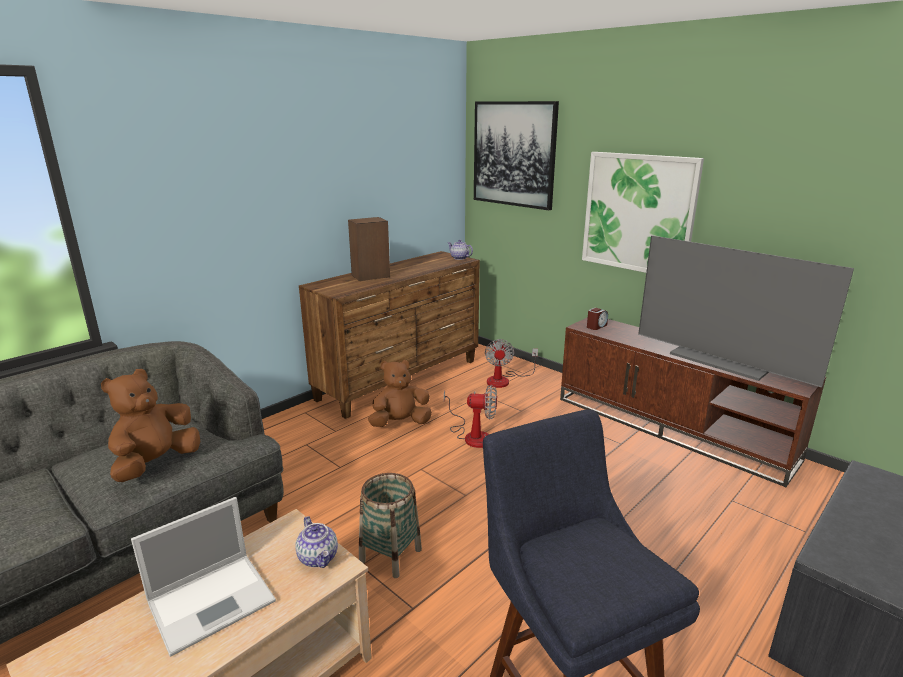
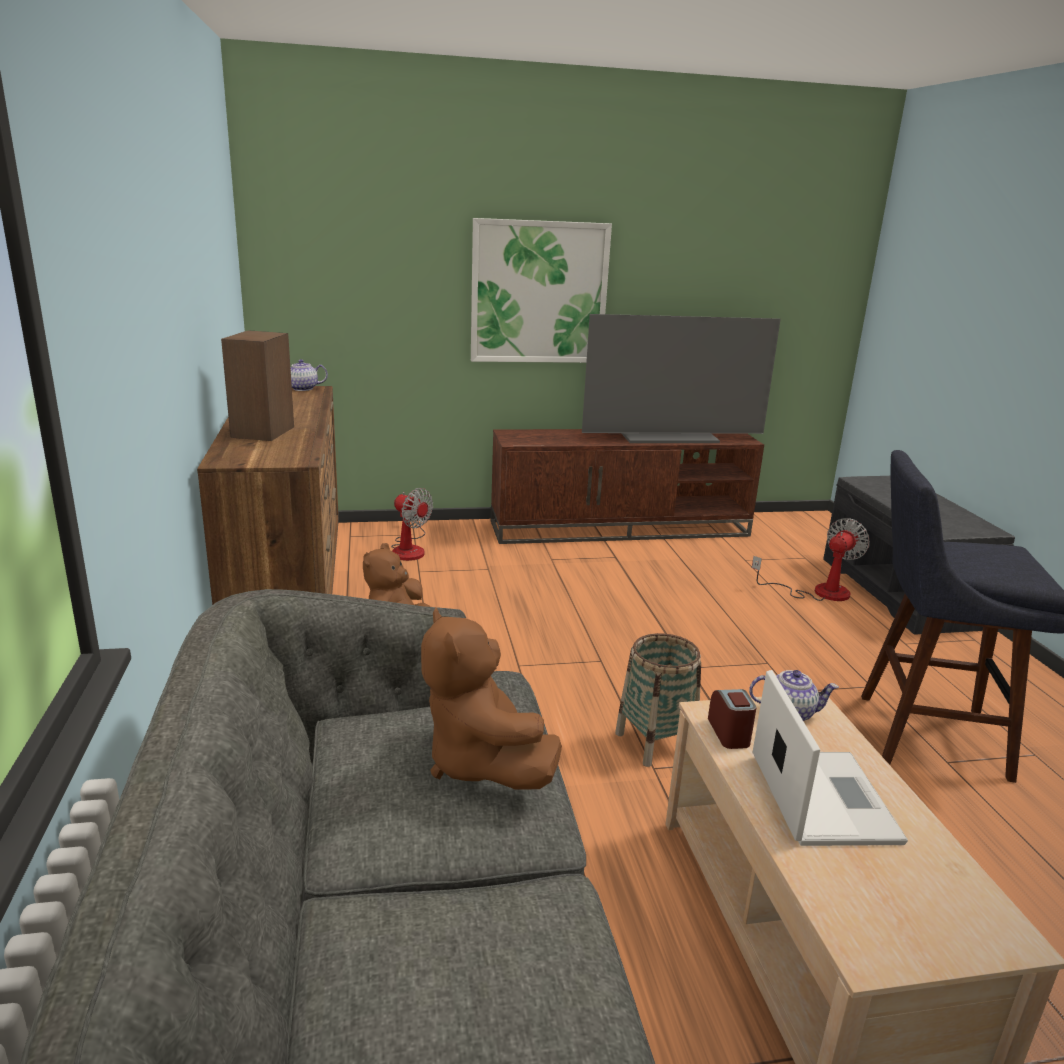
camera: 55 degrees left, 0 degrees up
(472, 435) = (495, 611): fan -> fan (818, 592)
(514, 154) = (339, 224): picture -> none
(596, 326) = (524, 438): alarm clock -> alarm clock (729, 733)

